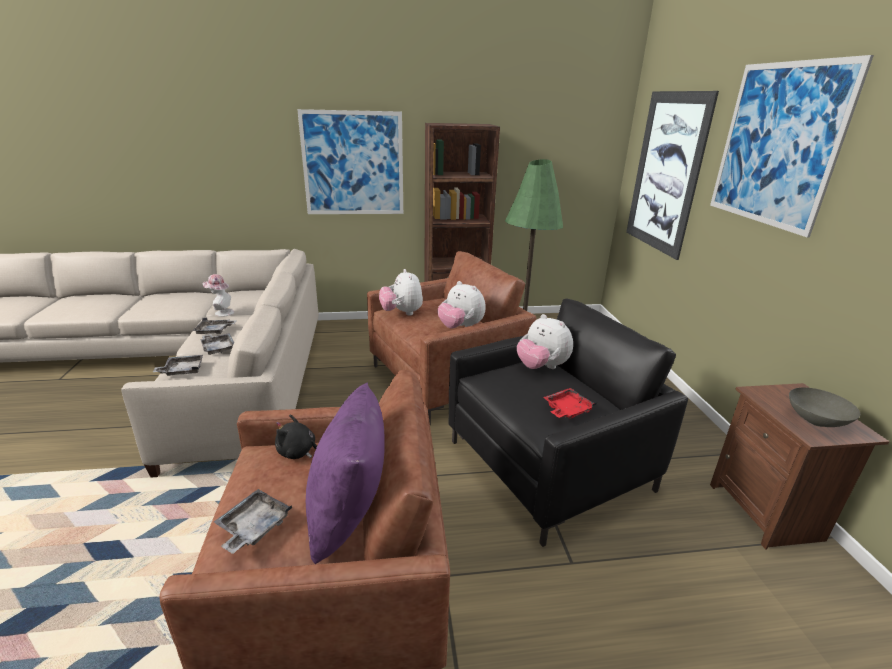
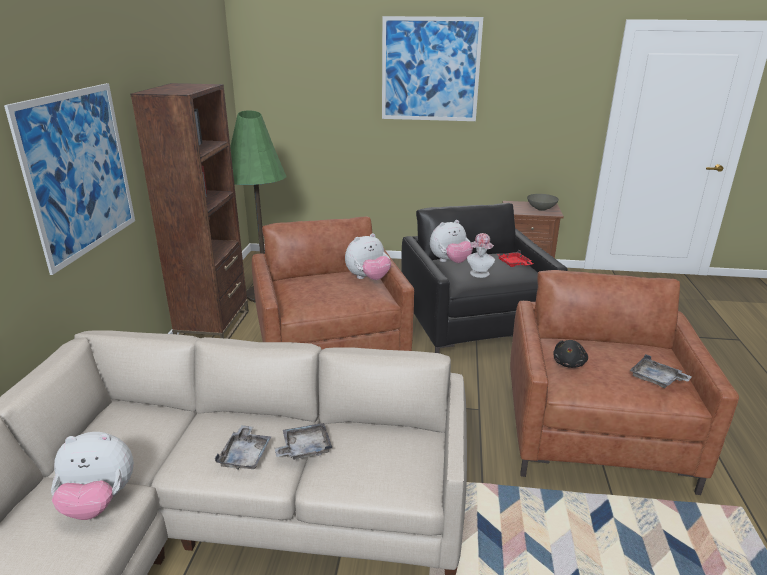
camera: 75 degrees left, 0 degrees up
(182, 370) = (366, 472): grey tray -> none
(222, 313) = (166, 457): hat -> hat (479, 274)
(349, 512) = (630, 345): purple pillow -> none
(402, 313) = (317, 301): plush toy -> plush toy (99, 502)
(666, 173) = (312, 102): picture -> none

